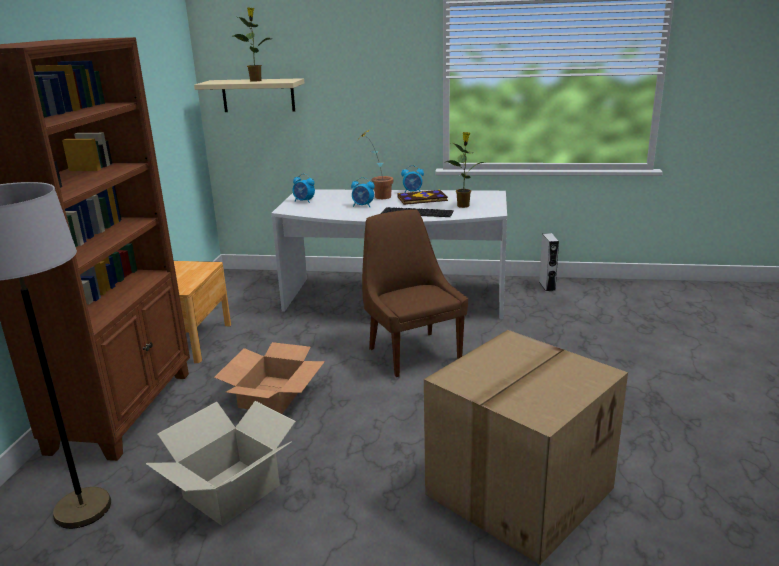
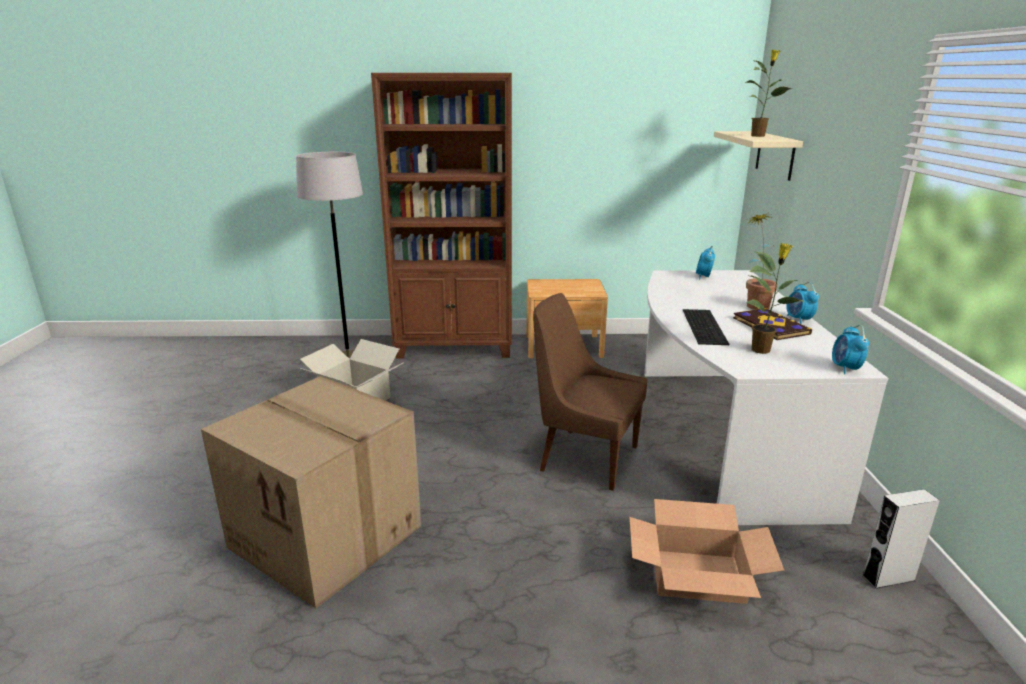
camera: 80 degrees right, 0 degrees up
(273, 394) = (484, 395): cardboard box -> cardboard box (697, 576)
(363, 206) = (709, 300): alarm clock -> alarm clock (845, 368)
(412, 352) = (585, 457): brown chair -> brown chair turned 120 degrees counterclockwise

